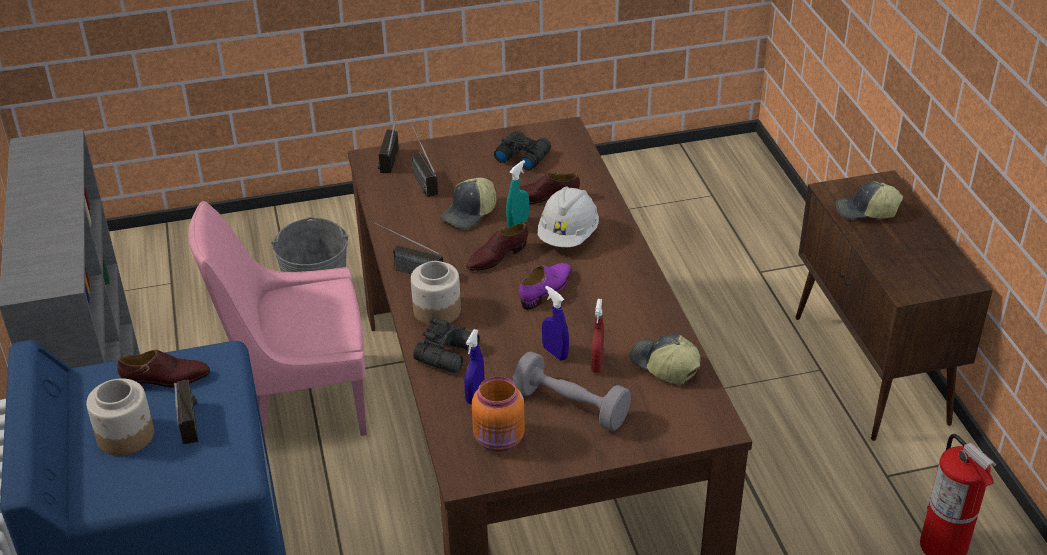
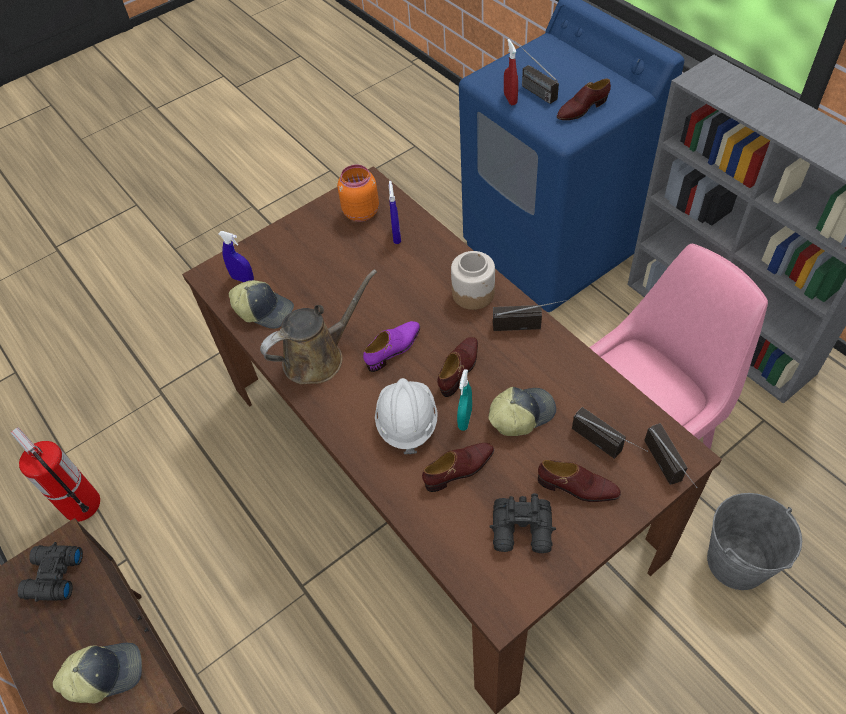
camera: 160 degrees right, 15 degrees up
(126, 435) = (567, 74): jar -> none
(449, 354) = (437, 260): black binoculars -> black binoculars (53, 577)
(464, 164) = (577, 488): none -> brown shoe
(470, 213) = (520, 414): cap -> cap turned 45 degrees clockwise
(546, 290) = (394, 349): purple shoe -> purple shoe turned 150 degrees counterclockwise
(555, 353) = (355, 290): blue spray bottle -> blue spray bottle (243, 279)
(570, 406) = (323, 252): grey dumbbell -> none
(597, 364) = (318, 293): red spray bottle -> red spray bottle (510, 99)
(623, 306) = (319, 357): none -> brown watering can

